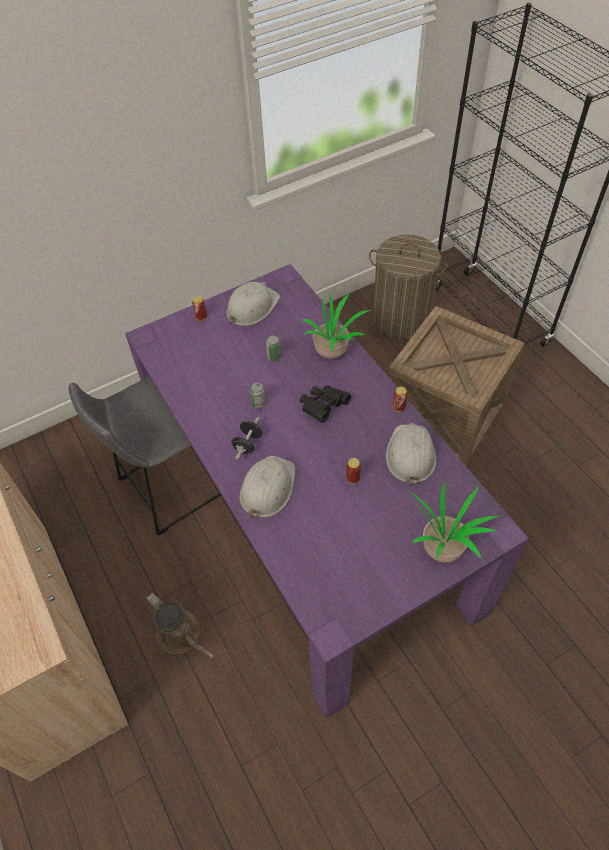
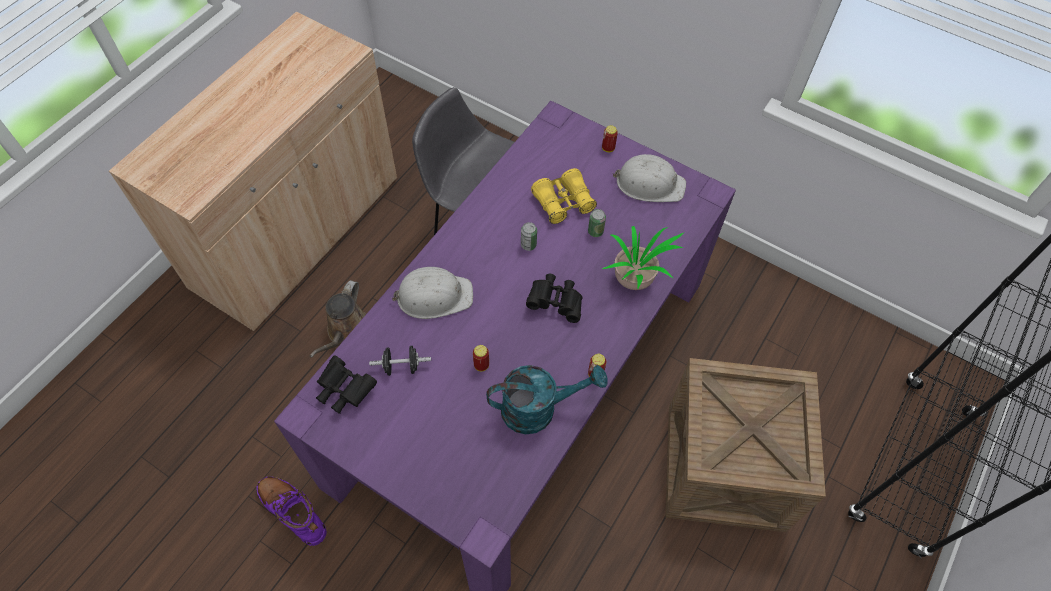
camera: 60 degrees right, 5 degrees up
(233, 365) = (563, 202): none -> yellow binoculars
(248, 444) = (475, 257): black dumbbell -> black dumbbell (401, 366)
(324, 590) = (344, 390): none -> black binoculars
(337, 750) = (293, 511): none -> purple boot
(400, 320) = (832, 366): laundry basket -> none
(410, 455) = (538, 408): white hard hat -> turquoise watering can
(443, 547) = (439, 482): potted plant -> none

